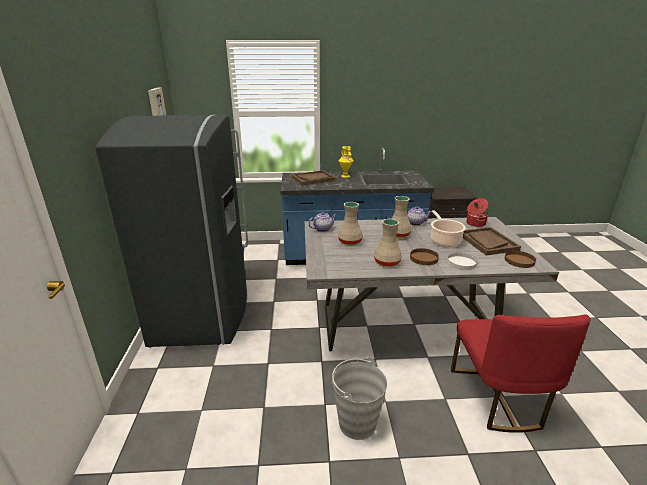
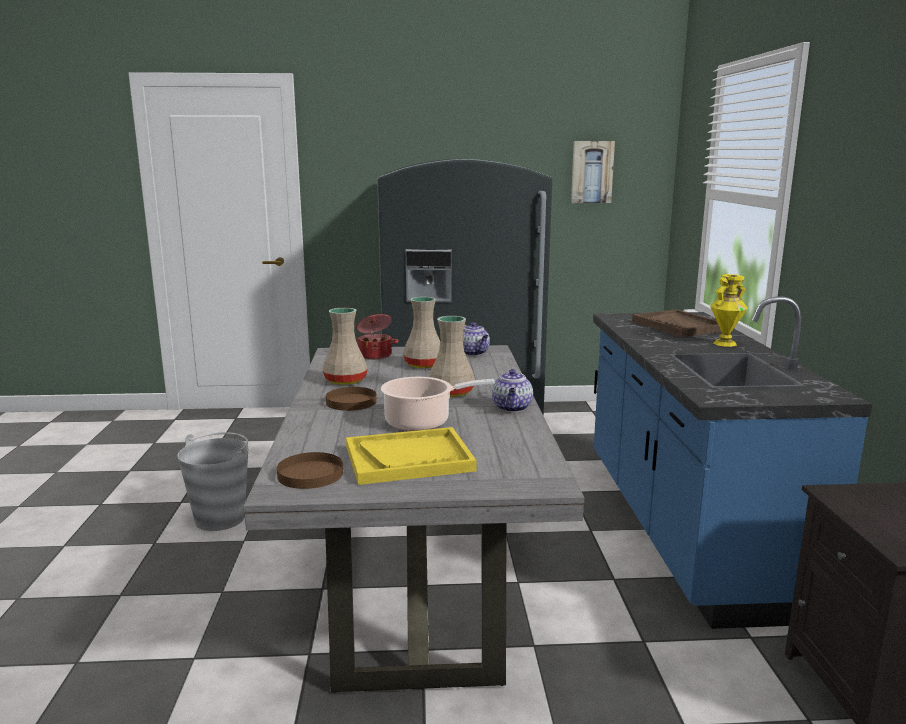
camera: 90 degrees right, 10 degrees down
(461, 263) = (323, 424): white plate -> none
(475, 223) = (521, 462): cooking pot -> cooking pot (375, 355)
(487, 242) = (409, 459): brown tray -> yellow tray
(498, 397) = (193, 650): red chair -> none

